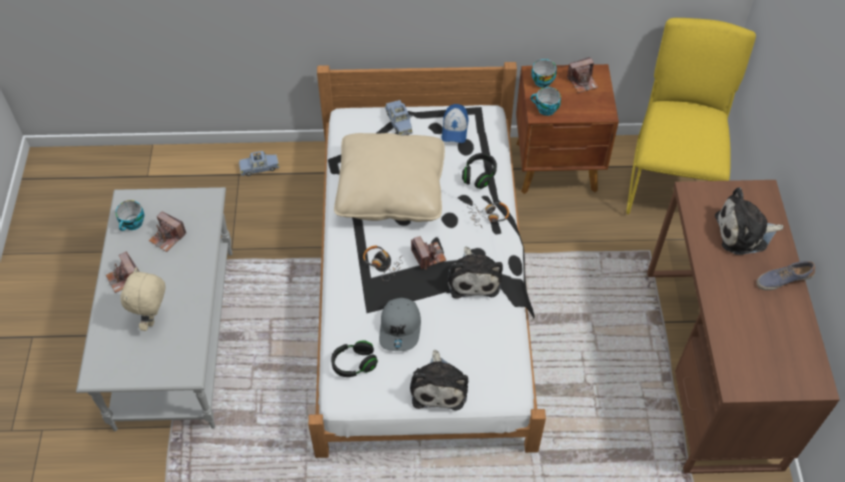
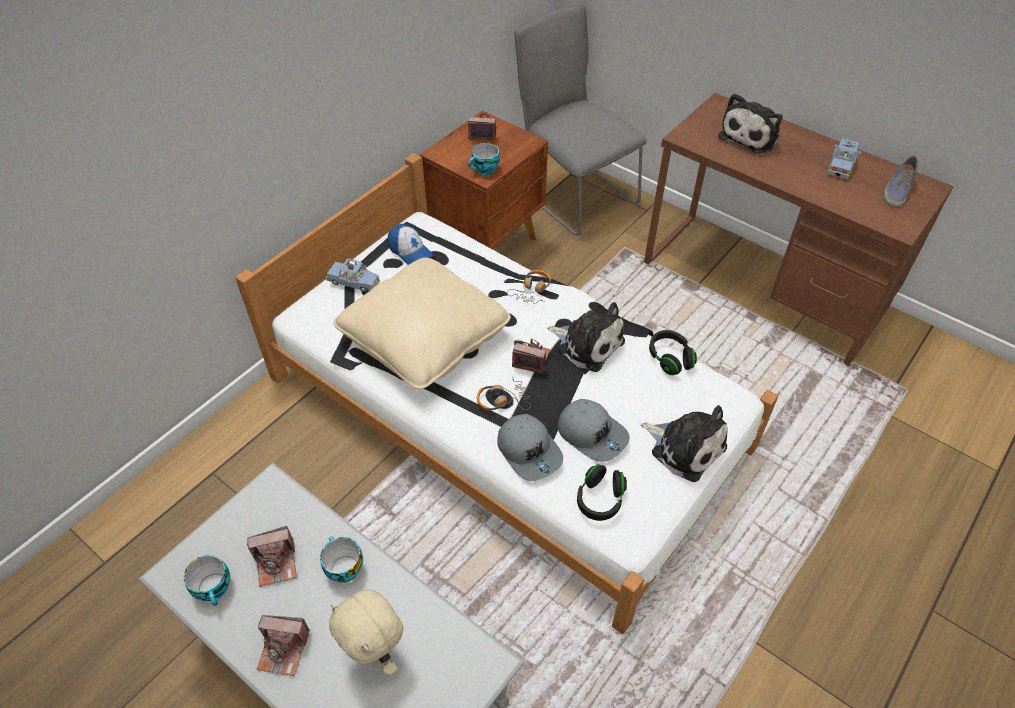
camera: 50 degrees left, 5 degrees down
(259, 167) = (226, 449): blue toy car -> blue toy car (841, 164)
(356, 304) = (529, 451): none -> grey cap
(479, 175) = (481, 268): black headphones -> black headphones (670, 358)
(542, 80) = (451, 152): cup -> cup (343, 568)
(582, 82) = (482, 133): camera -> camera turned 105 degrees counterclockwise
(671, 180) = (572, 193): yellow chair -> grey chair
(783, 280) = (815, 145): shoe -> shoe (897, 190)

